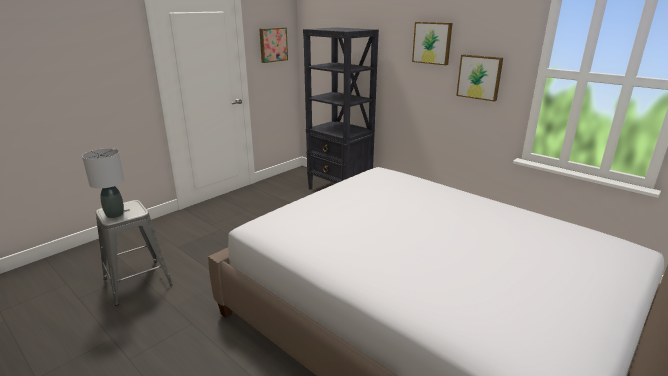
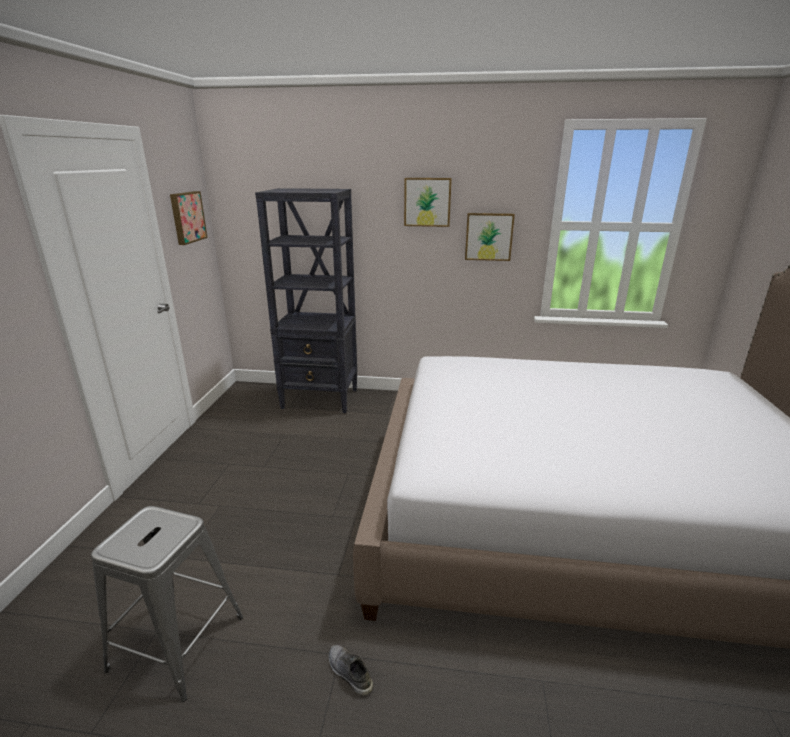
camera: 35 degrees left, 0 degrees up
(115, 214) = (145, 546): grey table lamp -> none
(186, 333) = (349, 673): none -> grey shoe

